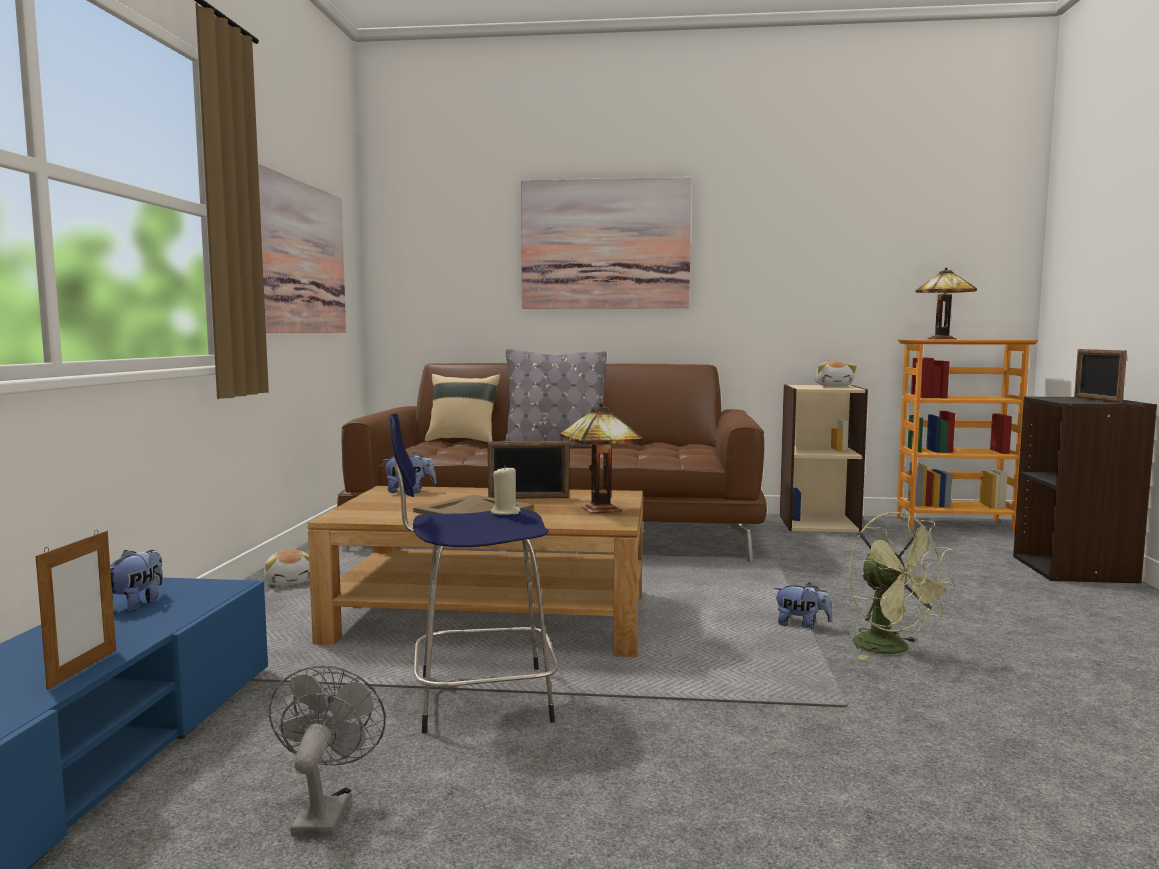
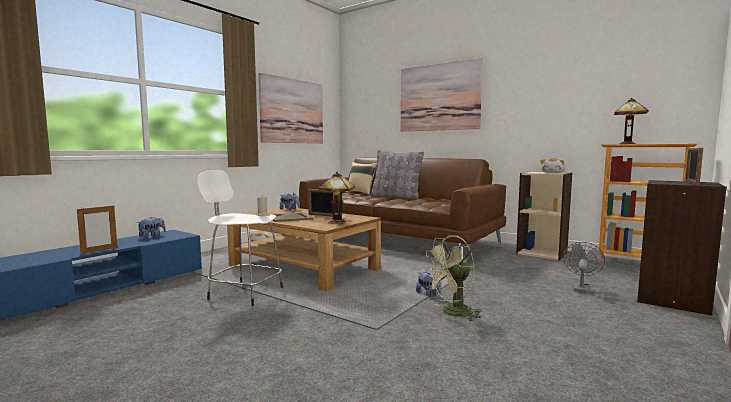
camera: 30 degrees right, 0 degrees up
(325, 810) = (141, 313): grey fan -> grey fan (581, 288)
(478, 699) = (244, 293): blue stool -> white stool
(891, 649) = (452, 313): green fan -> green fan turned 60 degrees clockwise

